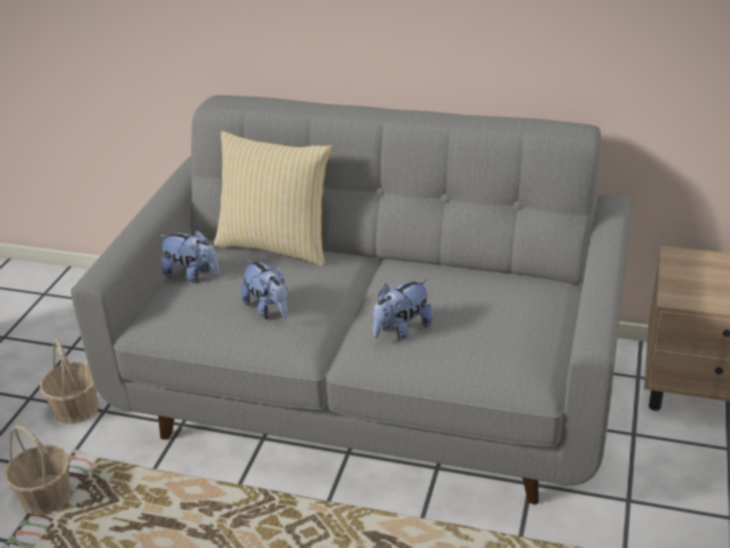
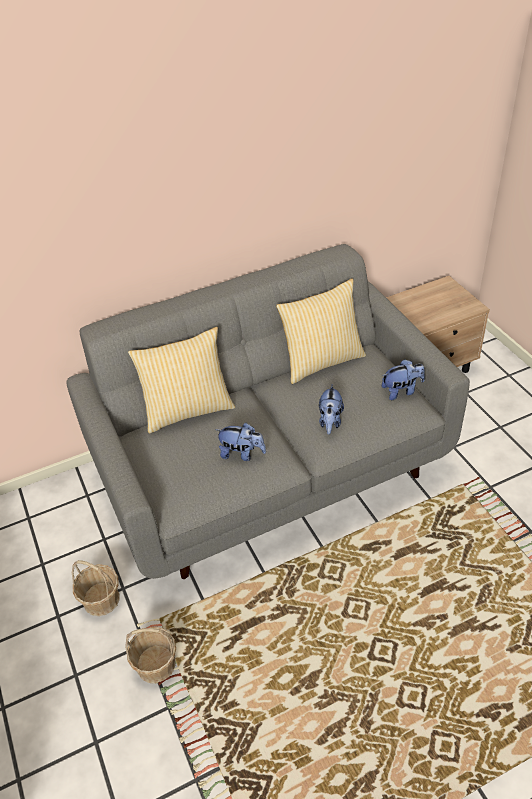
camera: 40 degrees left, 10 degrees up
(192, 275) = (163, 460): plush toy -> plush toy (401, 391)
(479, 269) = (321, 361): none -> pillow

